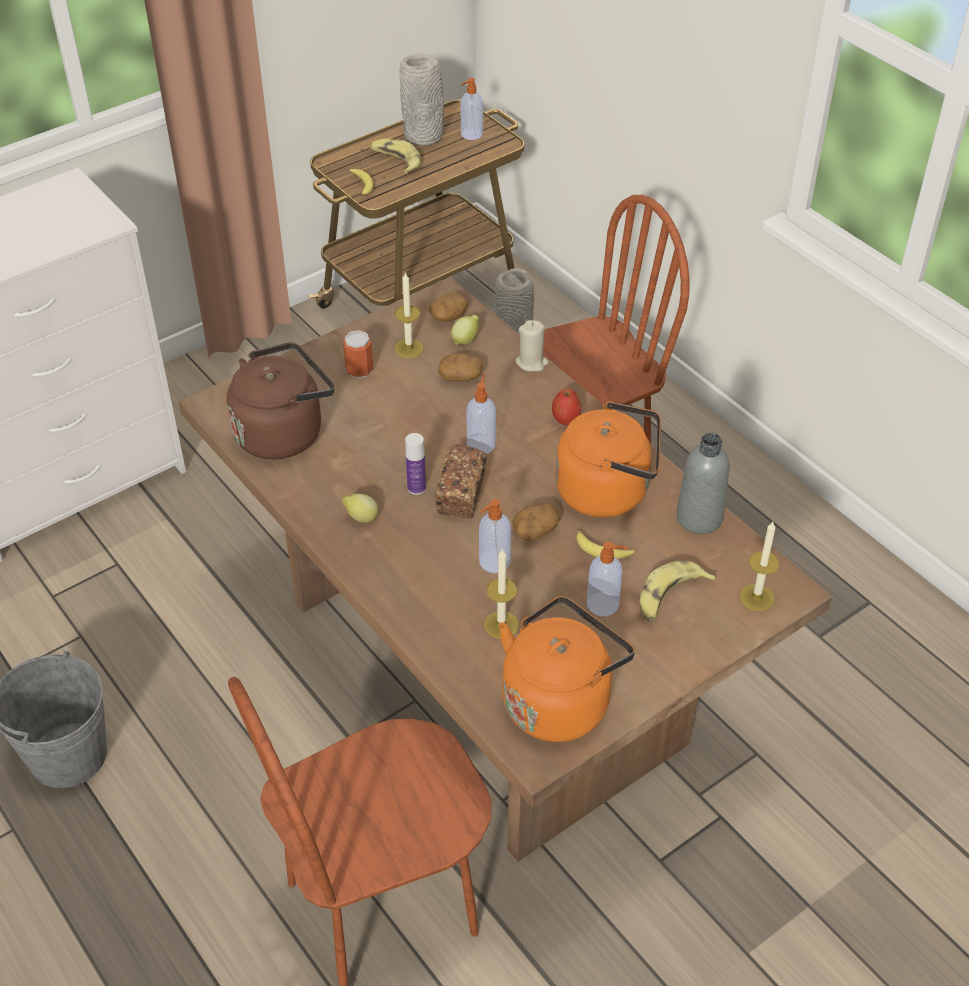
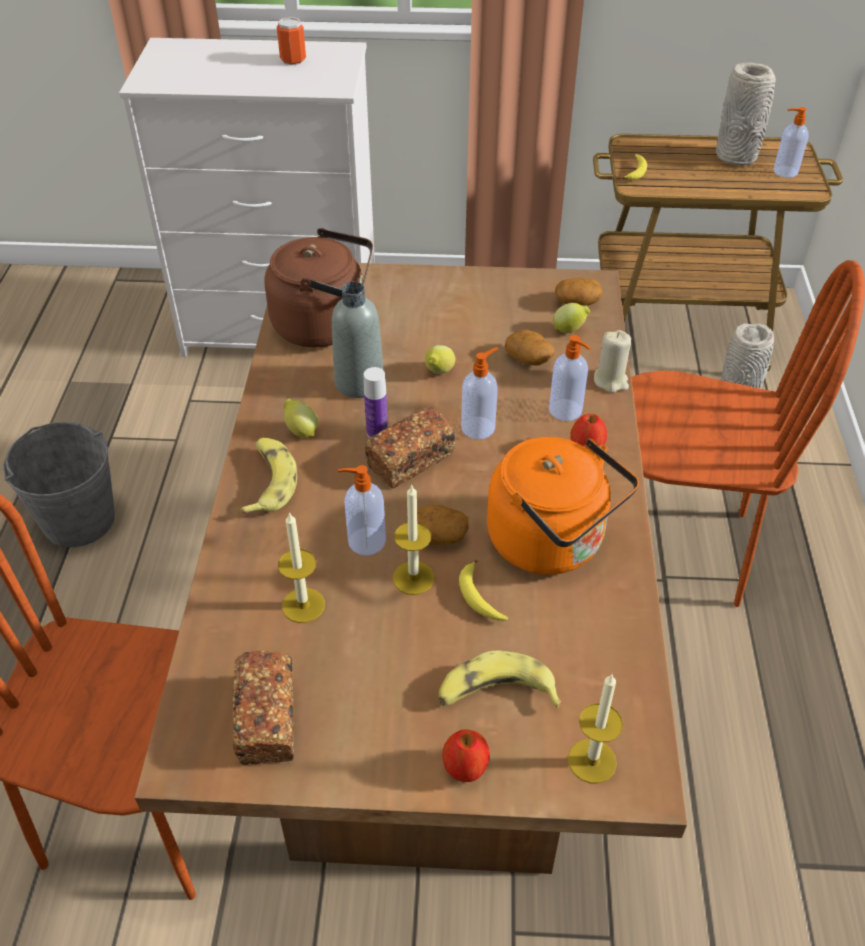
camera: 40 degrees right, 0 degrees up
(359, 370) = (446, 308): can -> can (293, 60)
(395, 161) = (688, 165): banana -> banana (268, 481)
(409, 348) = (510, 311): candle -> candle (413, 578)
(410, 421) = (438, 372): none -> lemon
(559, 700) = (268, 720): orange kettle -> bread
(604, 604) = (420, 653): soap dispenser -> soap dispenser (566, 411)
(697, 647) = (465, 768): none -> apple
(699, 517) = (620, 630): grey bottle -> grey bottle (359, 382)

